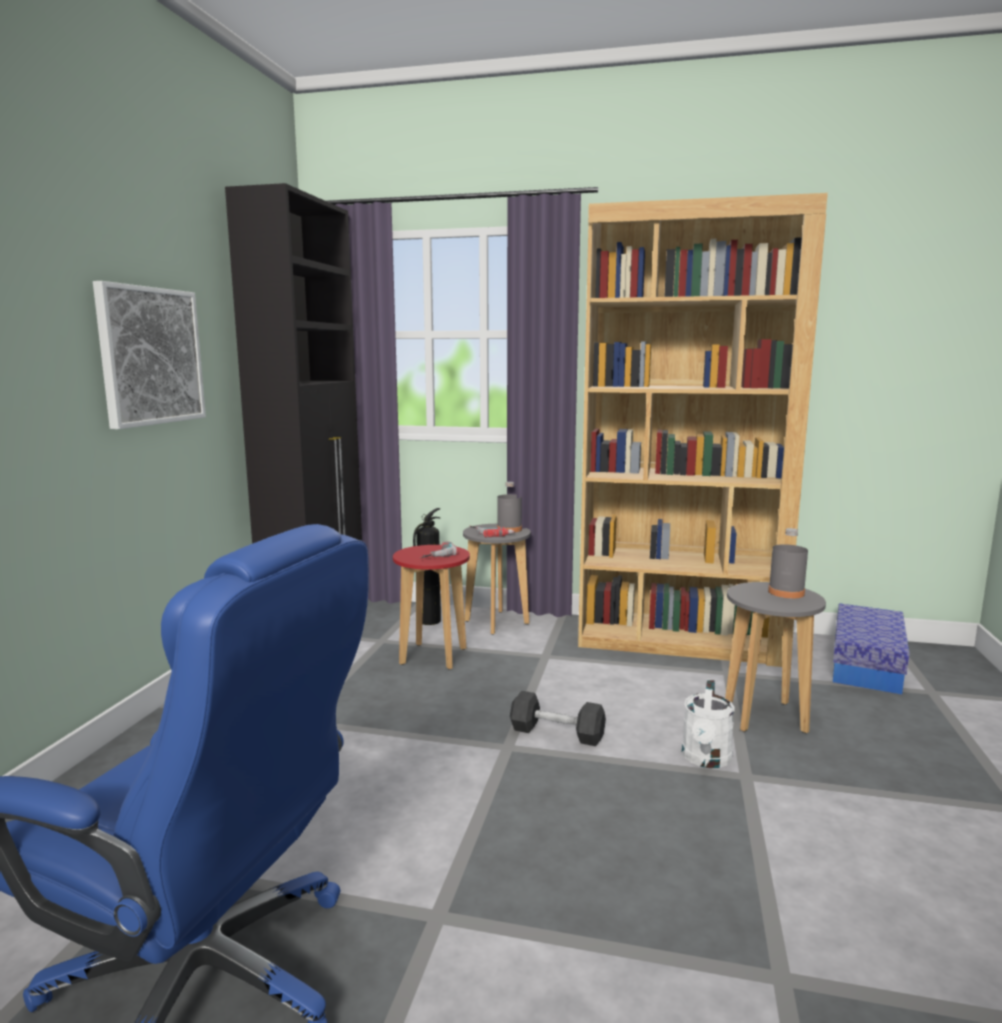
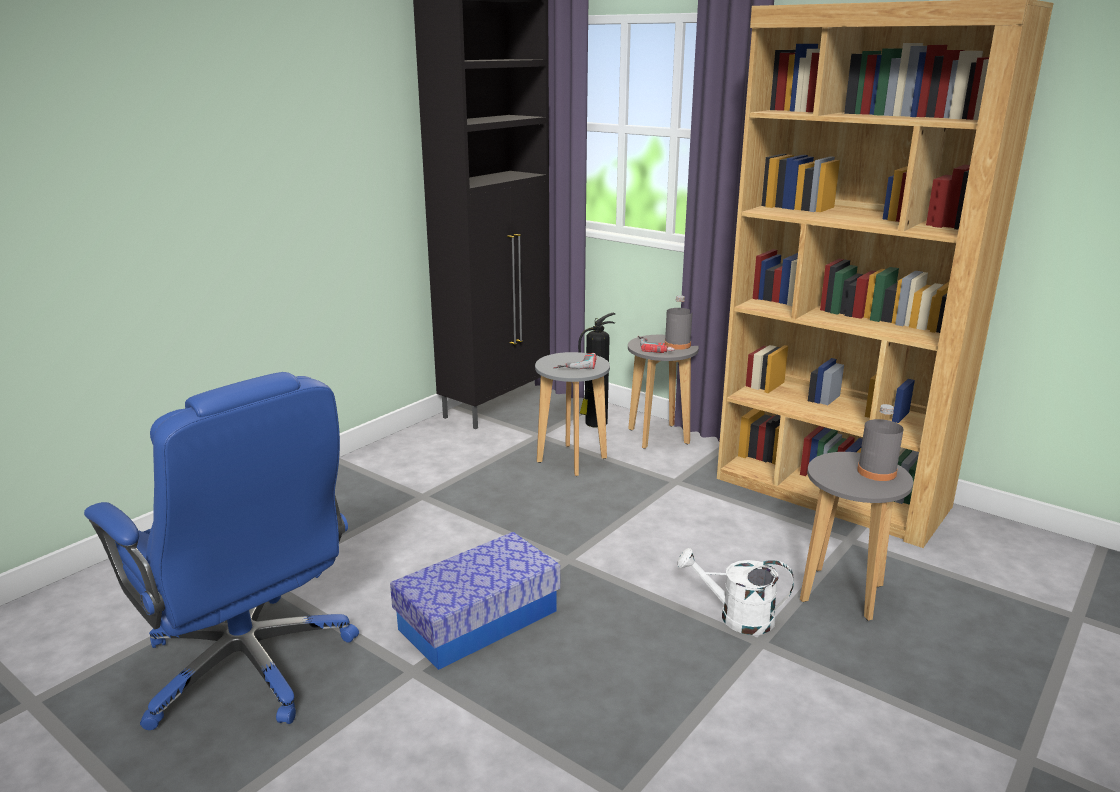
camera: 25 degrees right, 10 degrees up
(150, 356) = (329, 166): picture -> none
(433, 656) = (572, 460): red stool -> grey stool
(557, 733) = (620, 558): grey dumbbell -> none
(706, 759) = (736, 617): white watering can -> white watering can turned 60 degrees clockwise
(866, 666) = (1027, 569): storage box -> storage box (478, 620)

